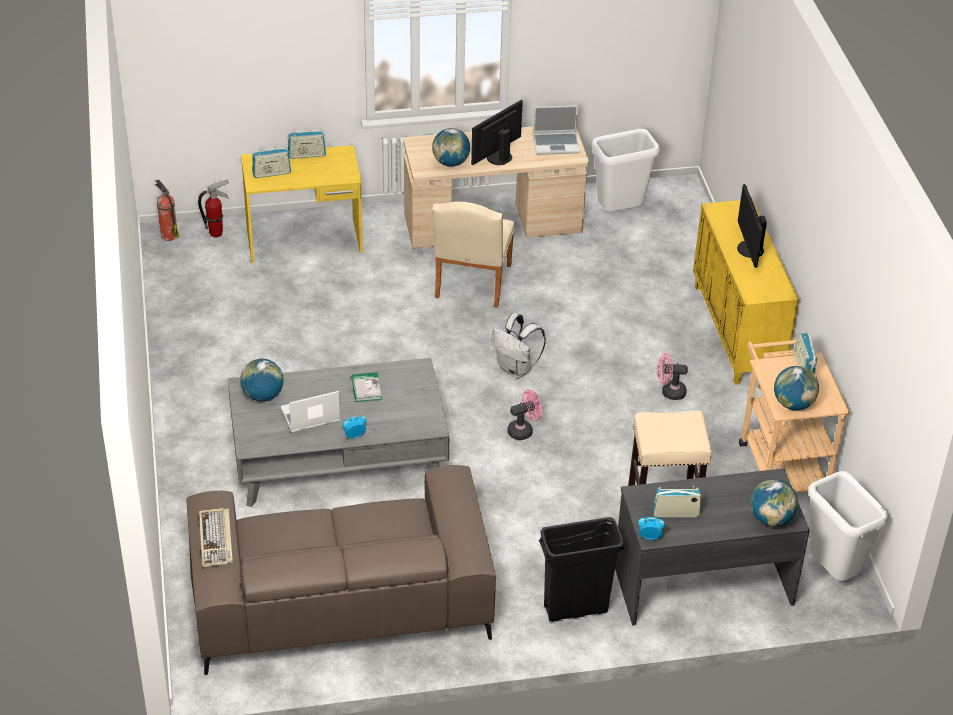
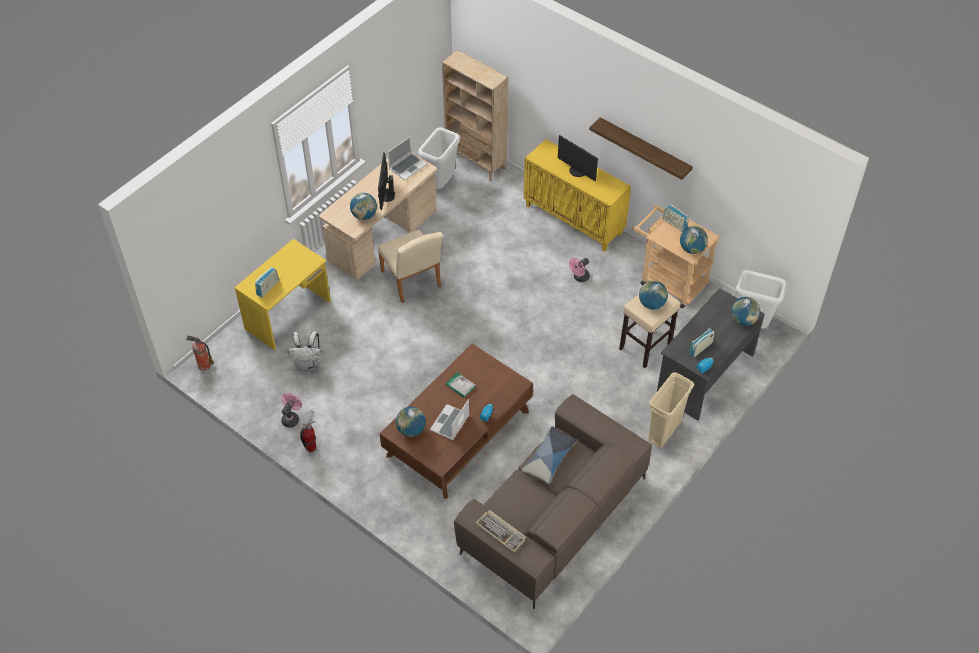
camera: 40 degrees left, 10 degrees up
(216, 233) = (231, 345): fire extinguisher -> fire extinguisher (311, 447)
(307, 155) = (274, 262): radio -> none
(338, 455) = (457, 434): grey coffee table -> brown coffee table
(374, 520) = (550, 458): none -> pillow
(516, 369) = (491, 317): white backpack -> white backpack (308, 364)
(524, 430) = (534, 350): pink fan -> pink fan (291, 418)
(575, 609) = (664, 432): black trash can -> beige trash can
(671, 431) = (651, 304): none -> globe
(688, 212) = (476, 162): none -> beige bookcase
(818, 241) = (644, 149): none -> shelf

